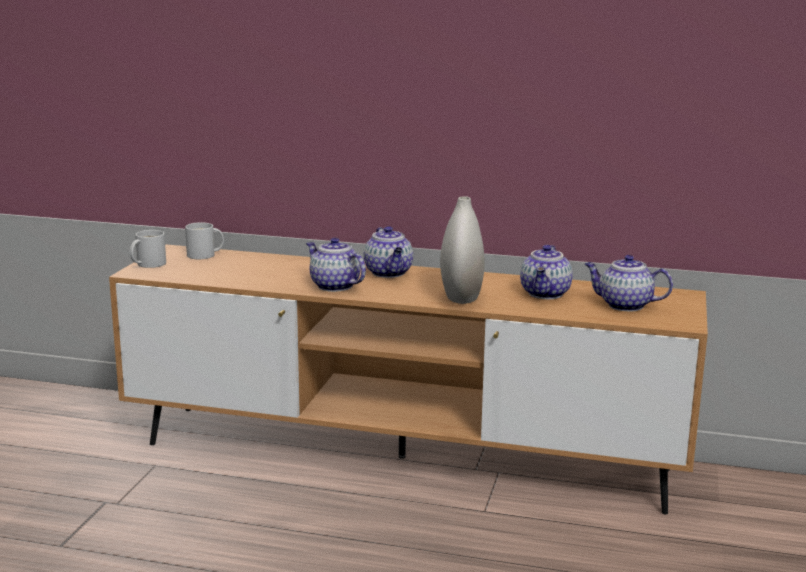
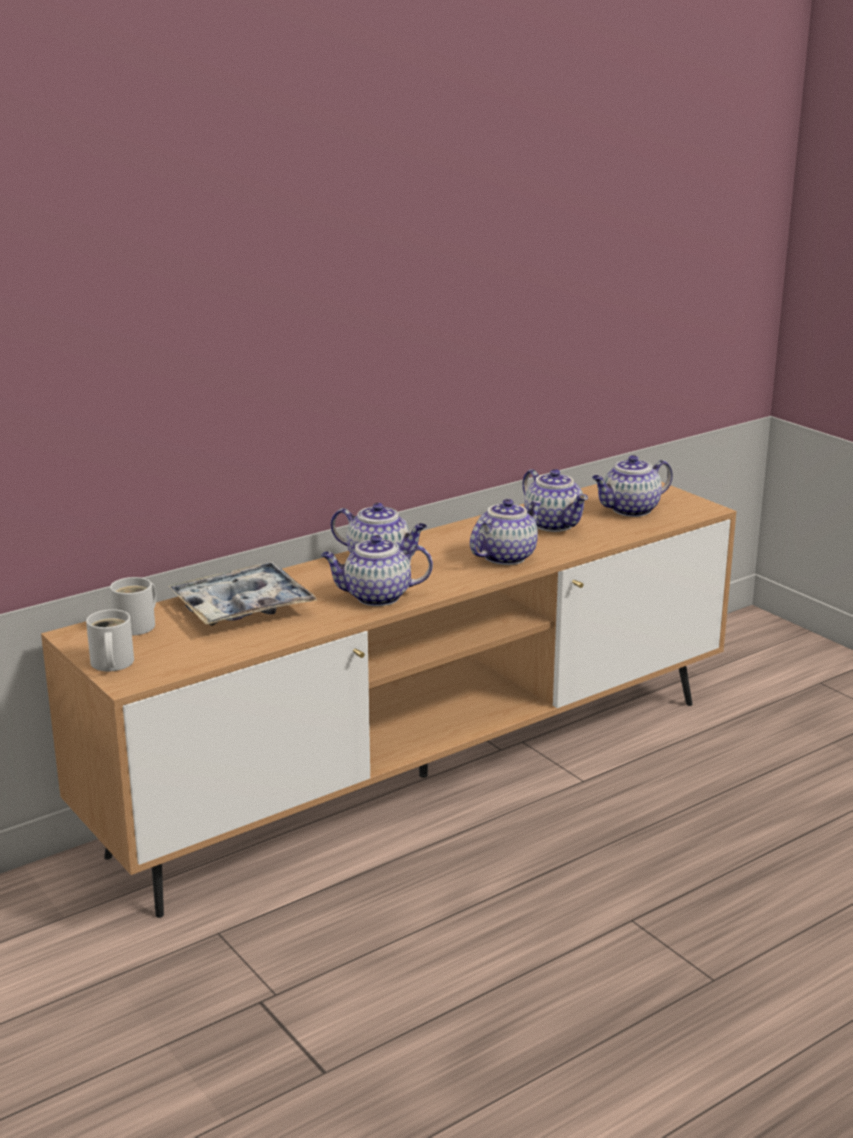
camera: 50 degrees left, 5 degrees up
(264, 266) = (242, 607): none -> tray
(461, 296) = (504, 556): white vase -> teapot

